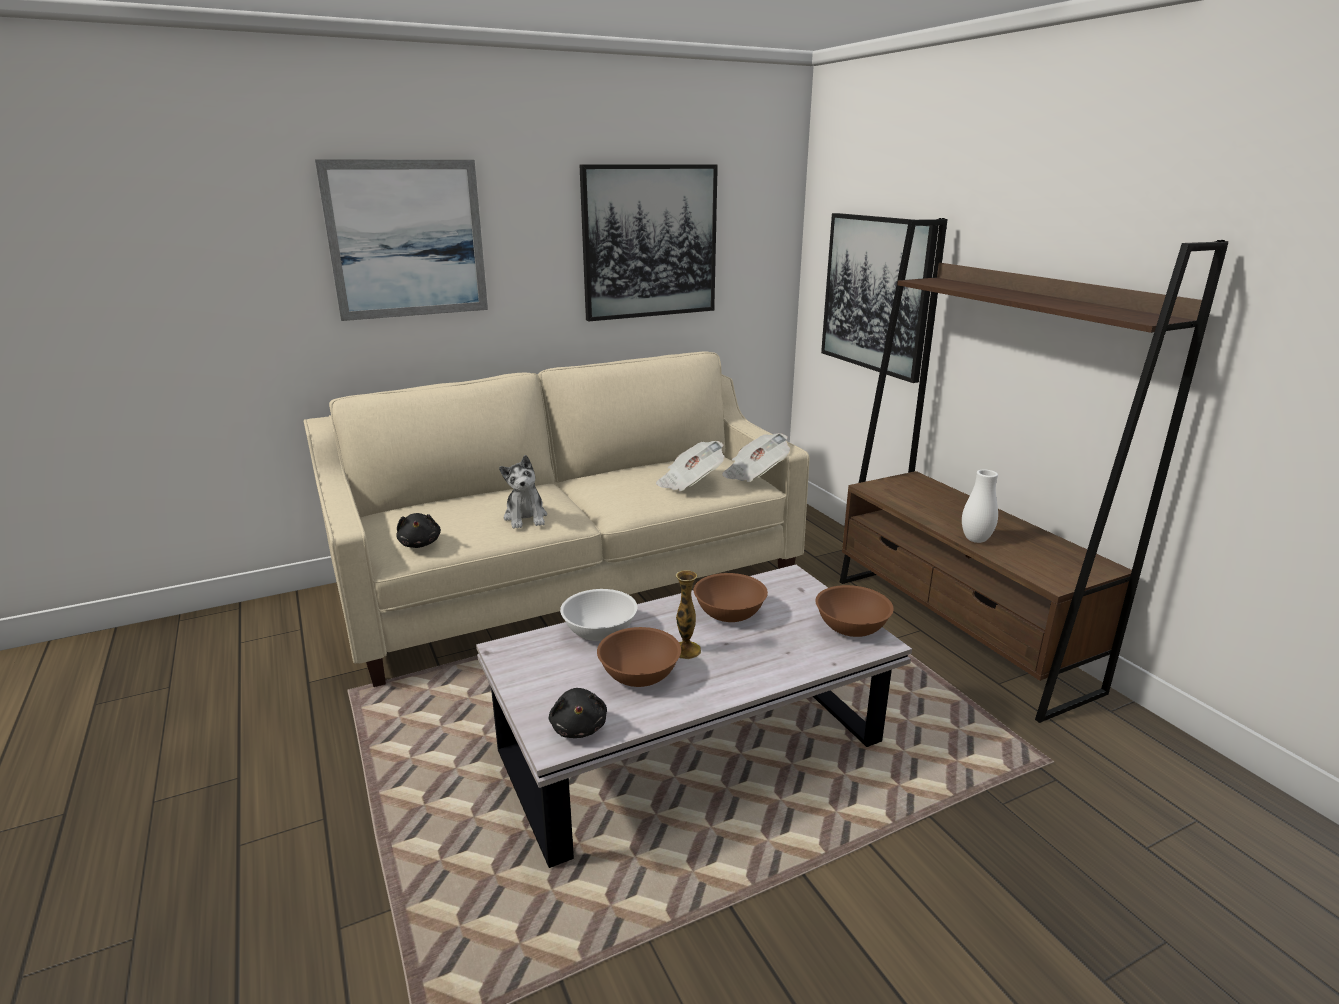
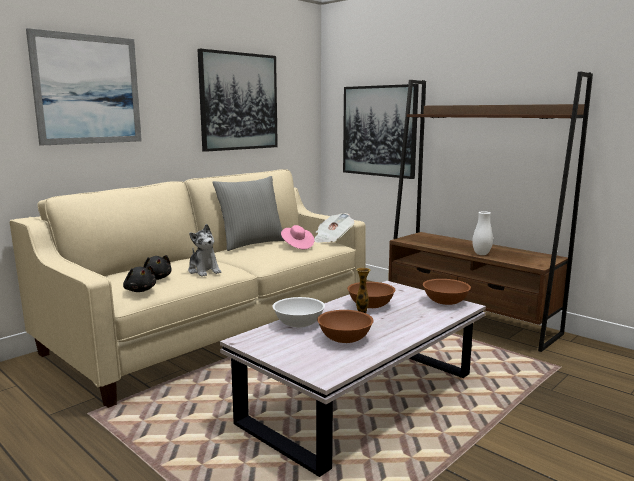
camera: 20 degrees left, 10 degrees down
(579, 727) = (331, 367): black plush toy -> black plush toy (156, 278)
(632, 469) = (251, 244): none -> grey pillow
(690, 483) = (297, 246): newspaper -> pink hat

